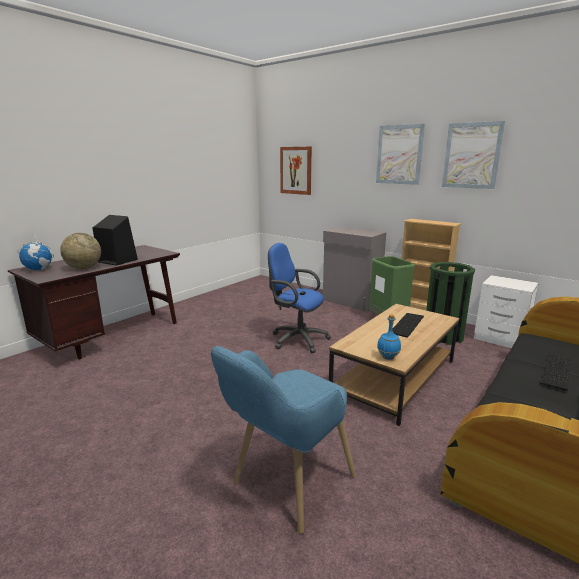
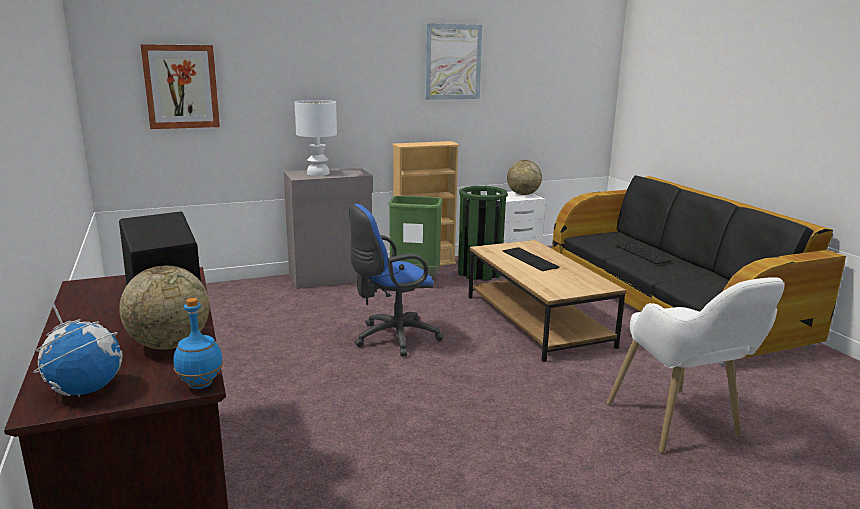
camera: 60 degrees left, 0 degrees up
(284, 489) = (682, 429): blue armchair -> white armchair
(348, 230) = (318, 173): none -> white table lamp
(388, 358) = (595, 287): blue bottle -> blue bottle (201, 384)
(399, 154) = (367, 60): picture -> none
(521, 284) = (523, 194): none -> globe

